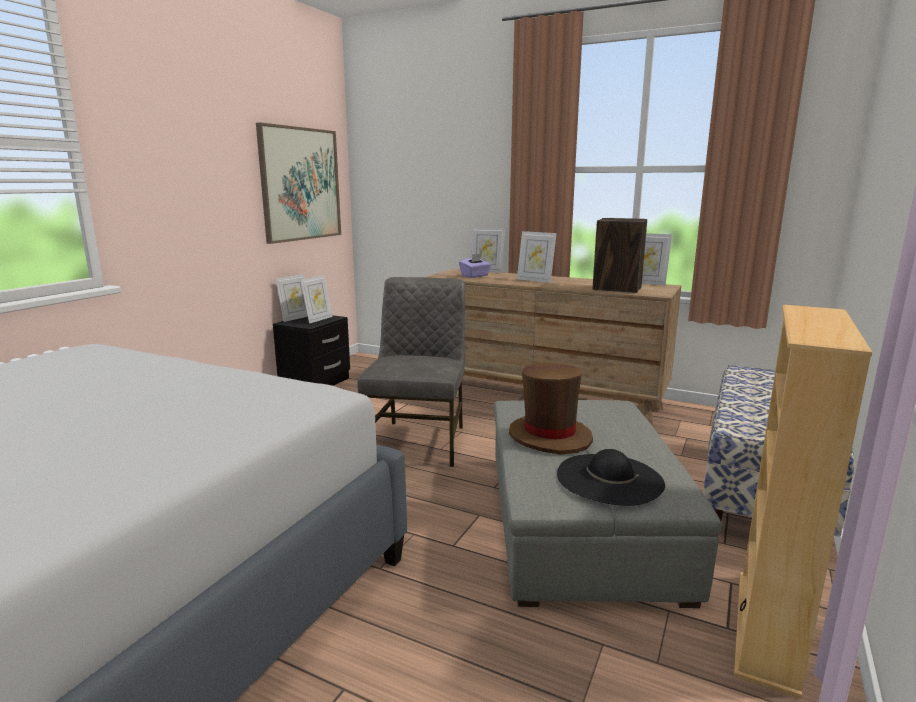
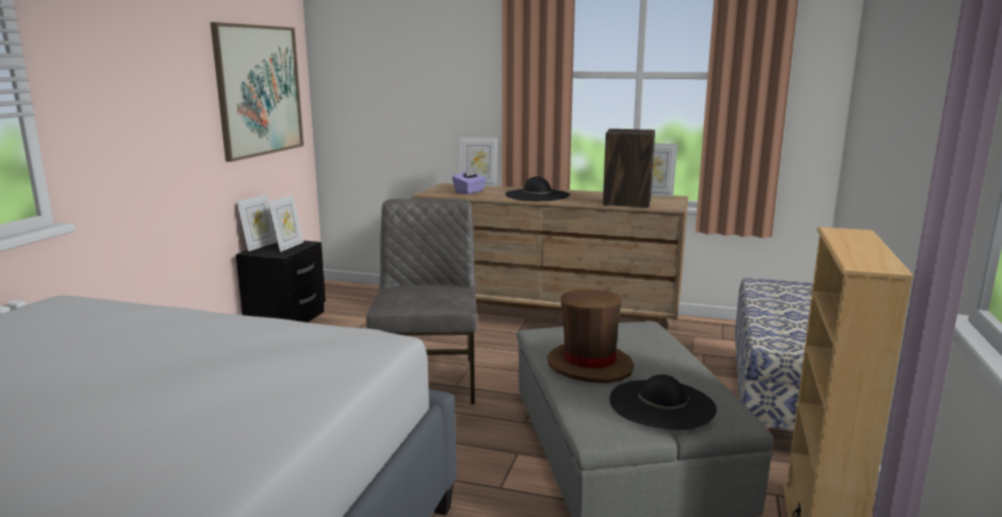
camera: 10 degrees left, 0 degrees up
(535, 280) = (537, 195): picture frame -> black hat

